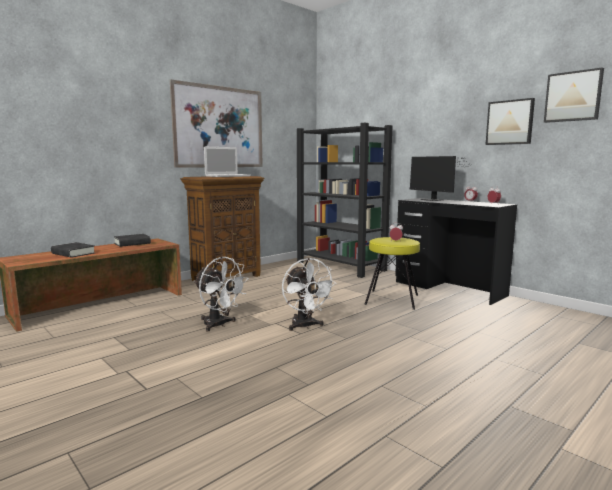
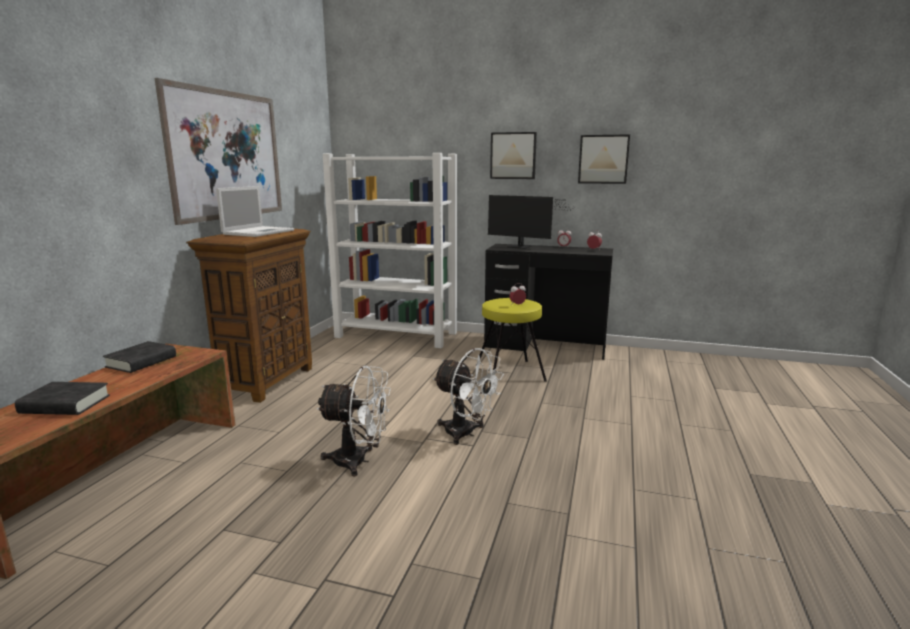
camera: 30 degrees left, 5 degrees up
(340, 266) = (396, 335): black bookcase -> white bookcase
(573, 96) = (669, 136): picture -> picture (513, 155)

